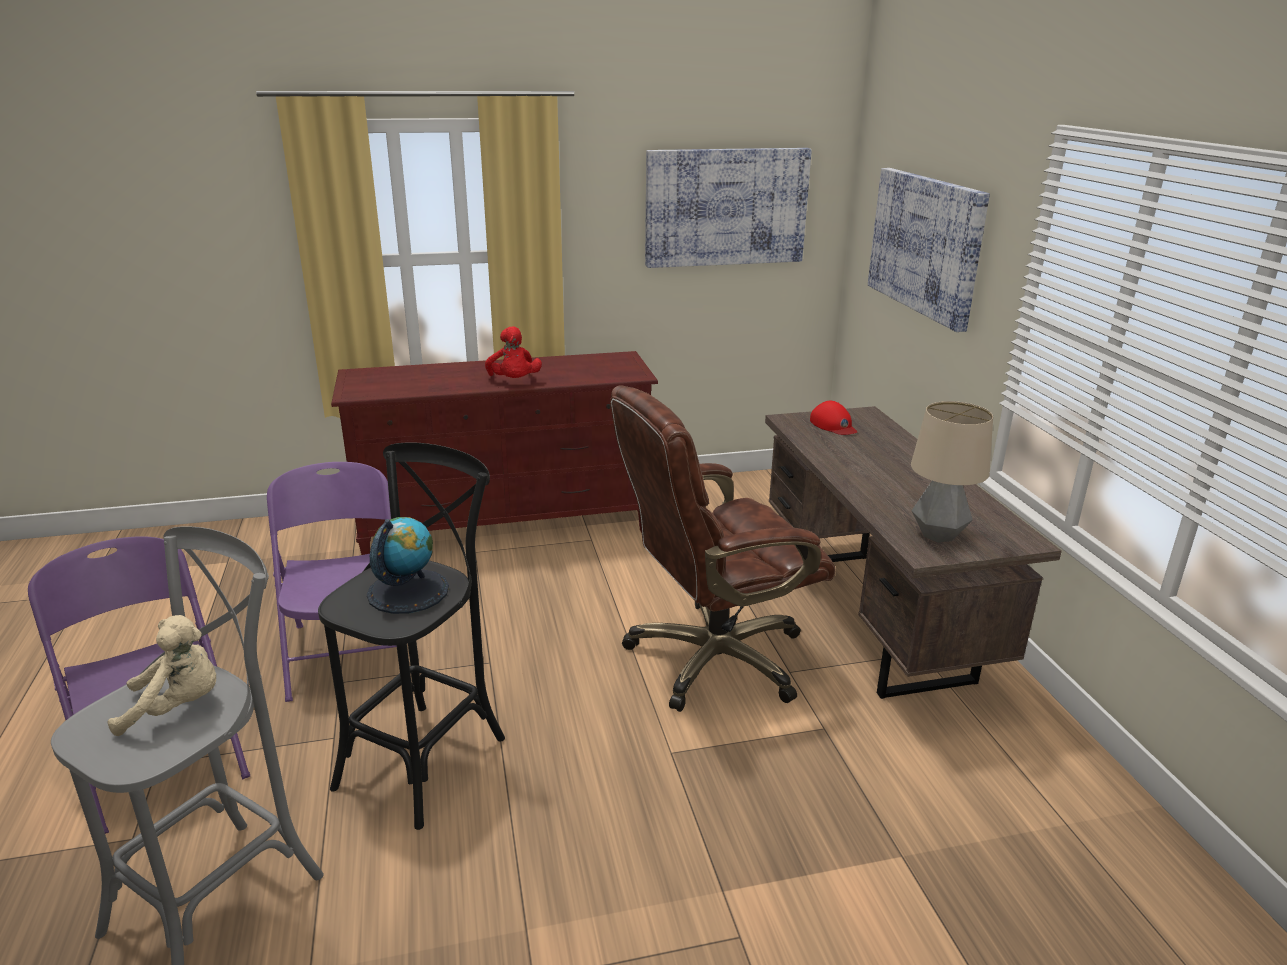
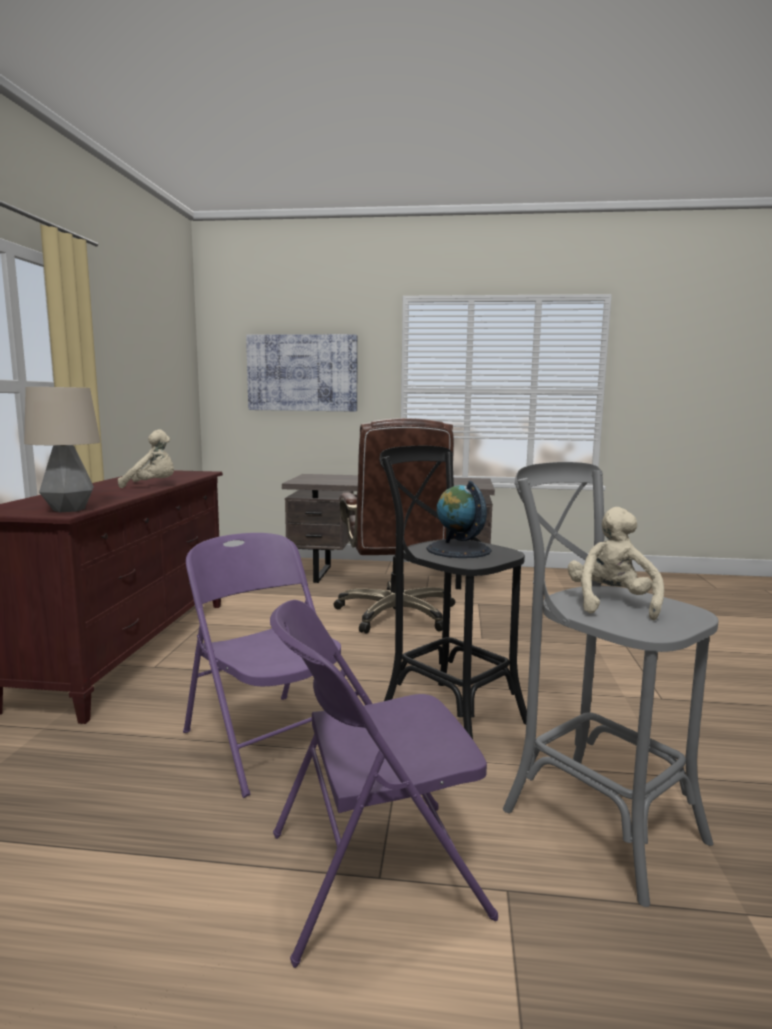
camera: 70 degrees left, 15 degrees down
(350, 654) = (268, 740): purple chair -> purple chair turned 45 degrees clockwise
(514, 381) = (152, 486): red plush toy -> beige plush toy
(725, 207) = (156, 359): picture -> none
(833, 425) = (318, 479): red cap -> none
(938, 535) = (465, 484): table lamp -> table lamp (69, 509)

